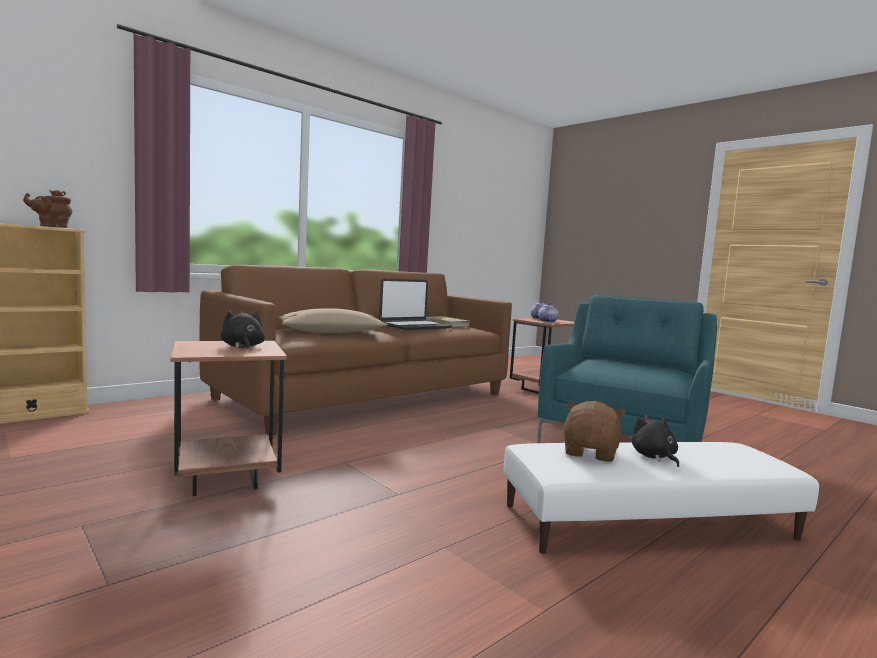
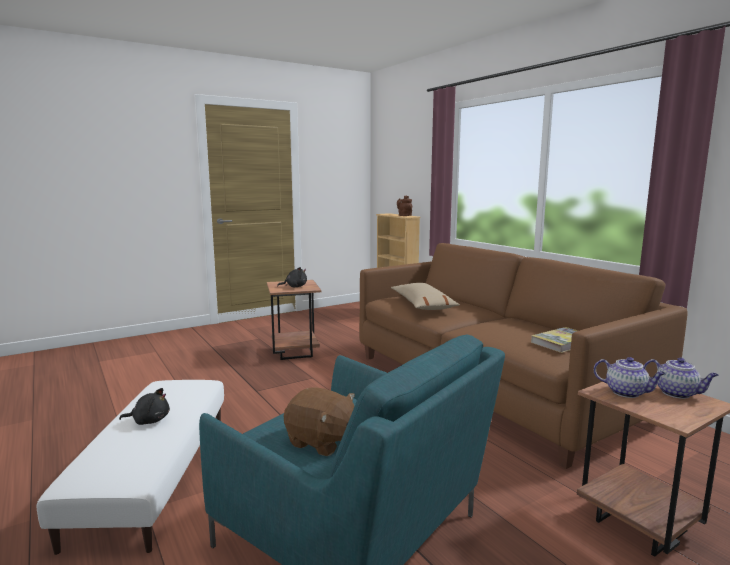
camera: 100 degrees right, 5 degrees up
(415, 326) = (507, 328): laptop -> none
(590, 453) = (177, 399): brown plush toy -> brown plush toy (321, 441)

